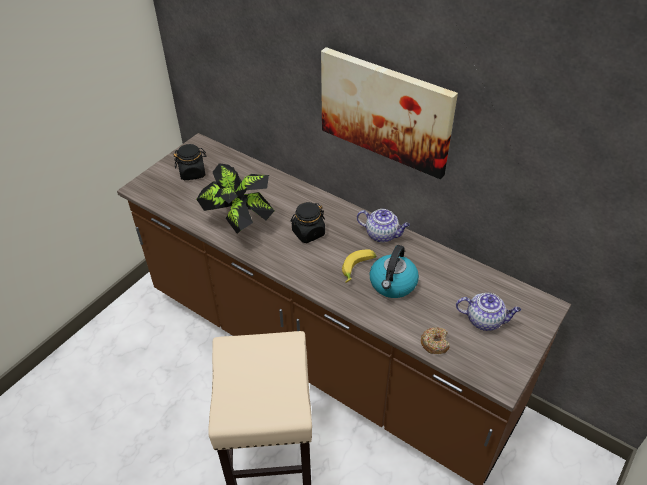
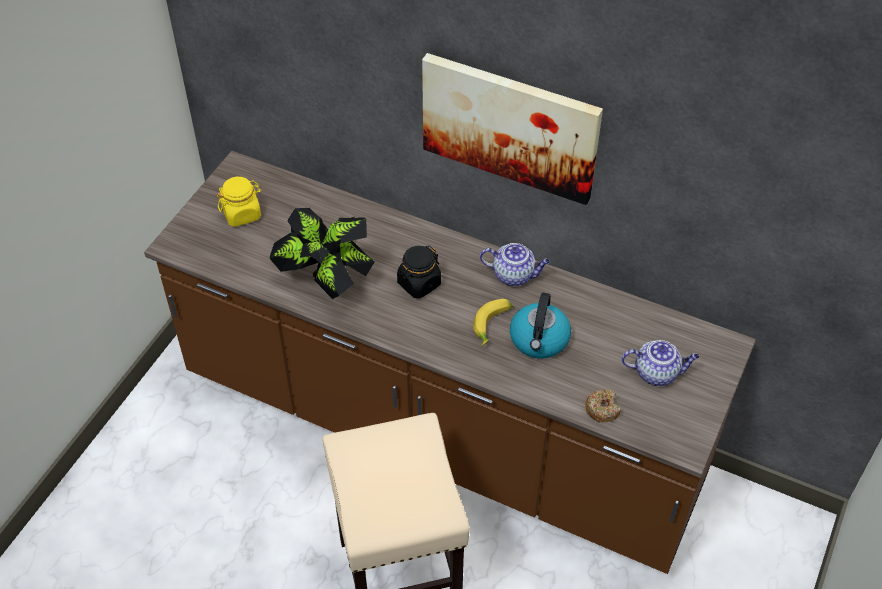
camera: 10 degrees left, 5 degrees up
(193, 173) = (242, 214): black jar -> yellow jar

